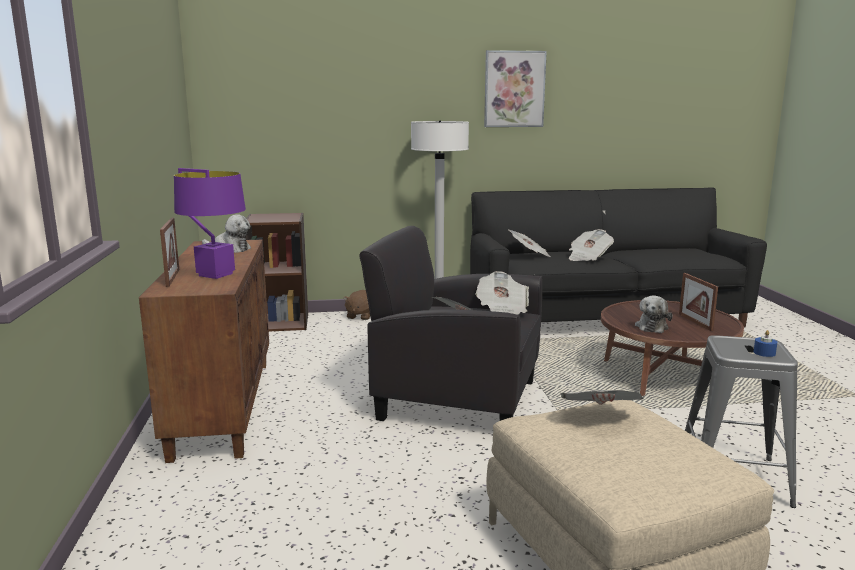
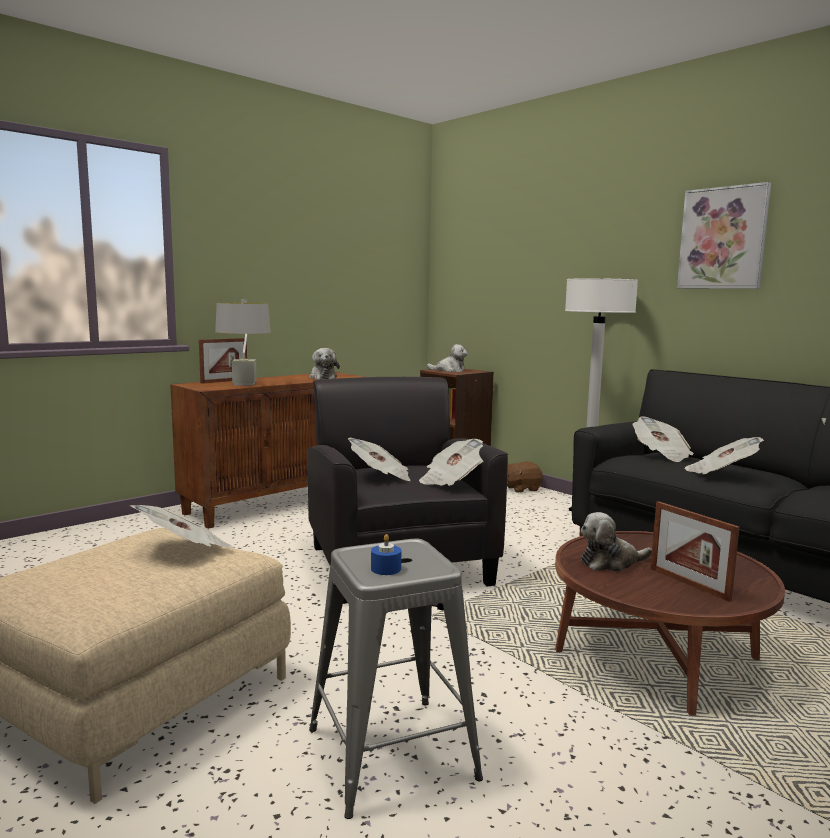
camera: 55 degrees right, 5 degrees down
(215, 274) = (244, 384): purple table lamp -> grey table lamp
(268, 218) = (449, 370): none -> plush toy
(695, 322) = (688, 584): picture frame -> picture frame turned 75 degrees counterclockwise

